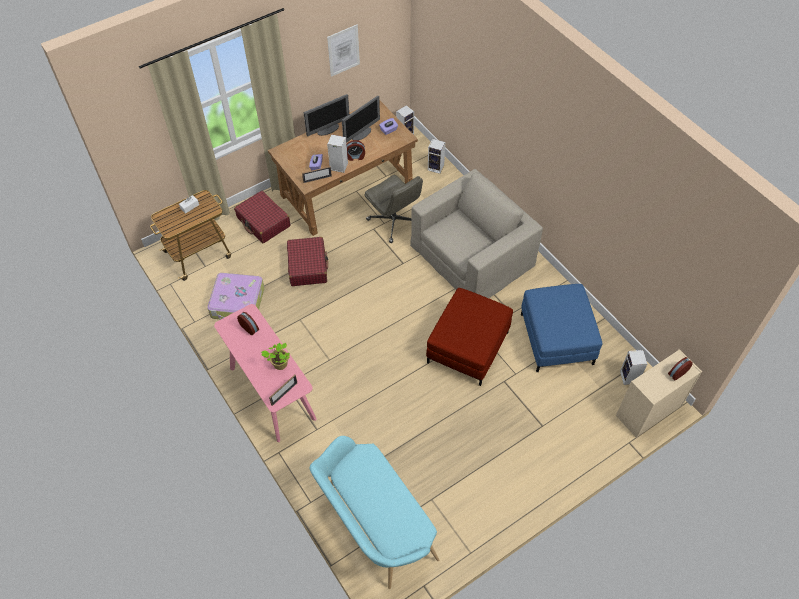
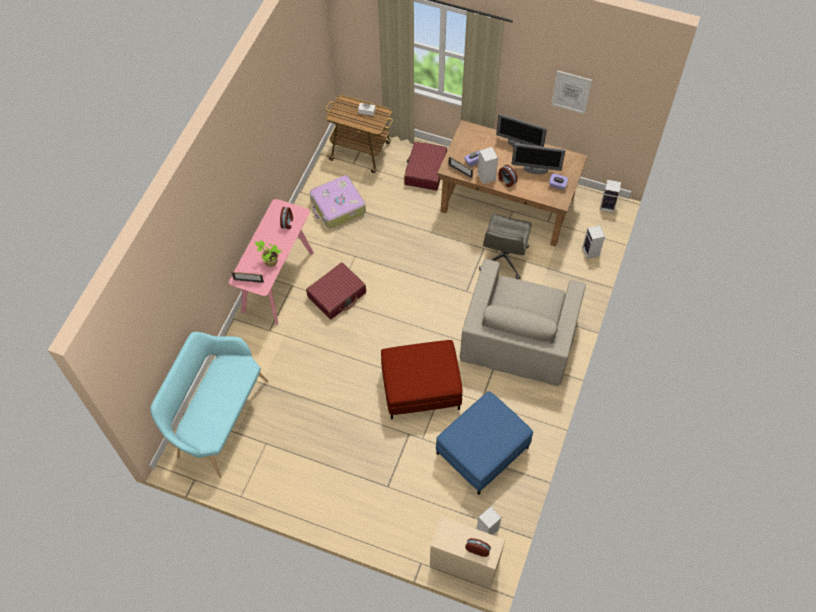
camera: 55 degrees right, 5 degrees up
(308, 266) = (408, 228): red suitcase -> red suitcase (337, 295)
(472, 254) = (519, 336): beige armchair -> beige armchair turned 90 degrees clockwise

